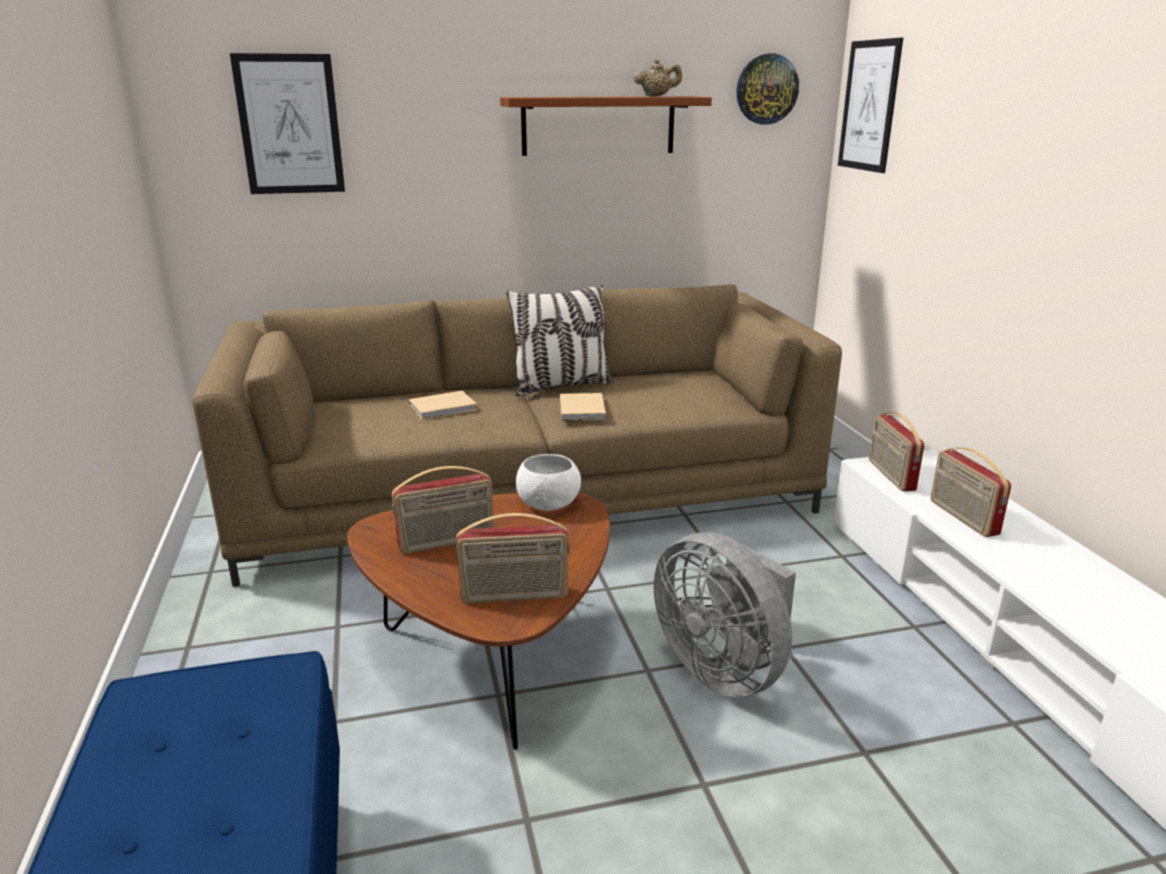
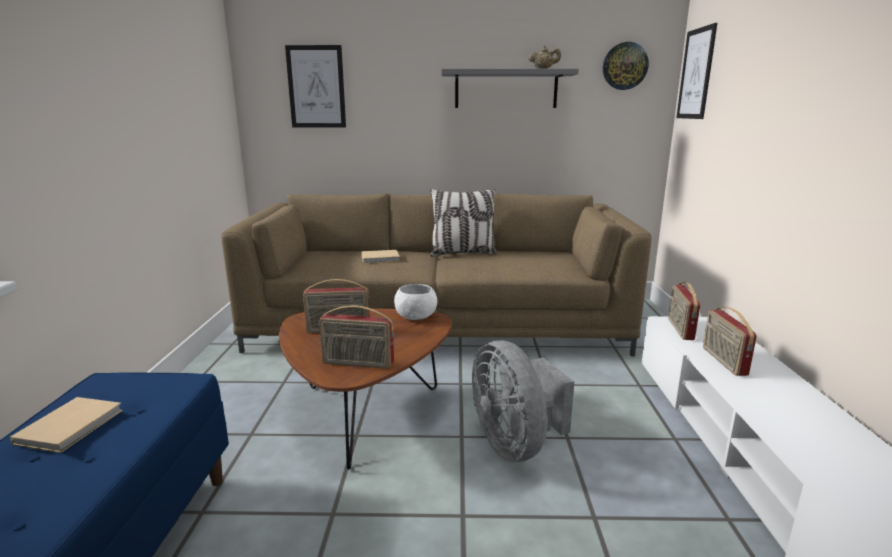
camera: 15 degrees right, 5 degrees down
(583, 409) = (466, 265): beige book -> beige book (73, 426)
(598, 125) = (506, 89): brown shelf -> grey shelf

